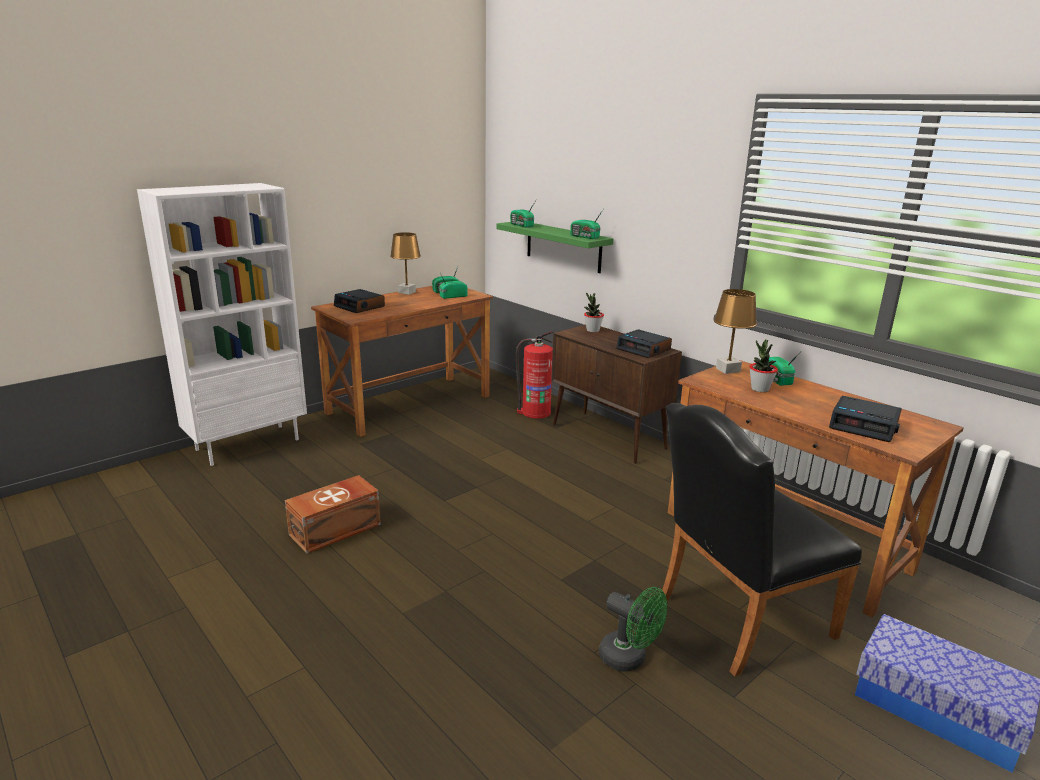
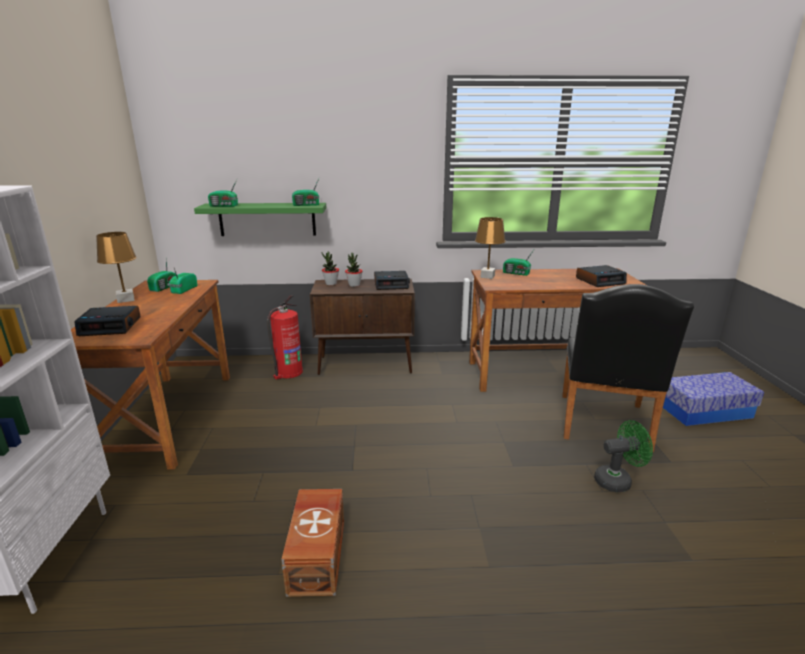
camera: 50 degrees left, 0 degrees up
(759, 389) = (526, 280): potted plant -> potted plant (354, 285)

